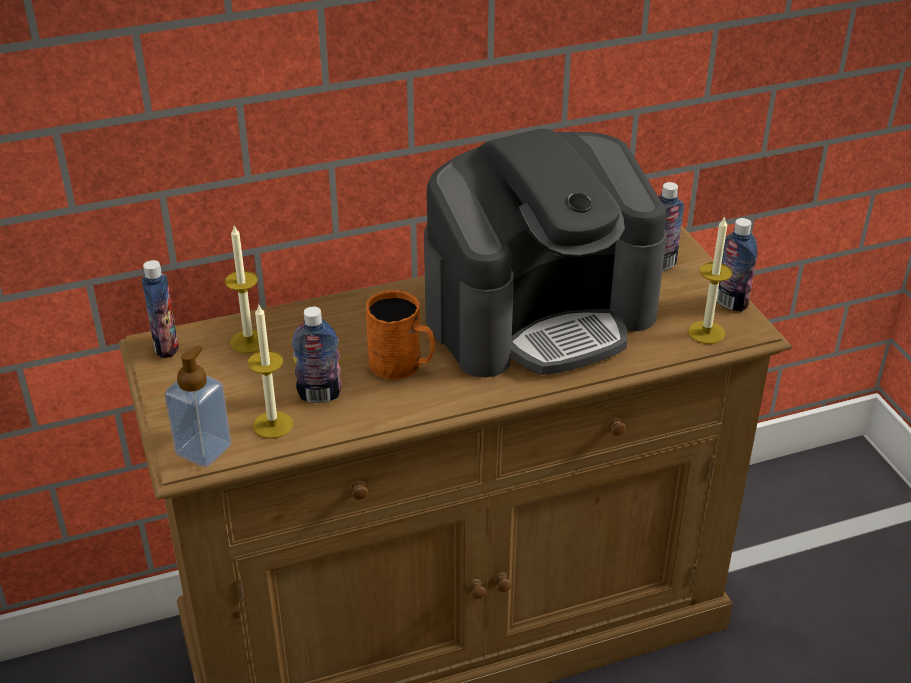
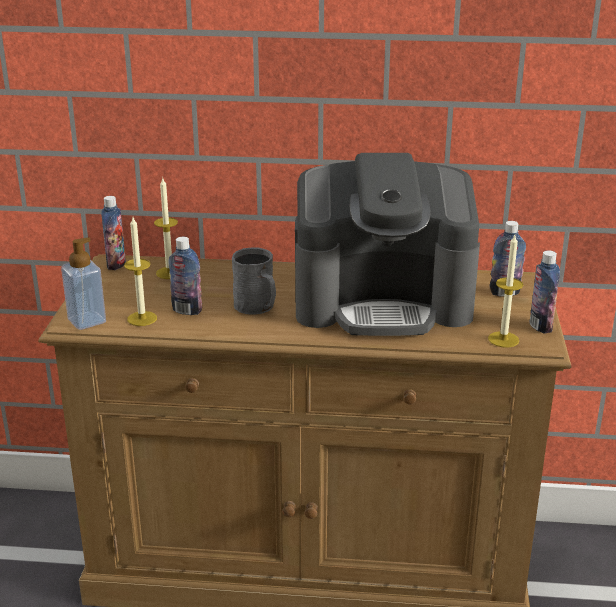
camera: 25 degrees right, 10 degrees down
(402, 365) = (257, 307): orange mug -> grey mug

